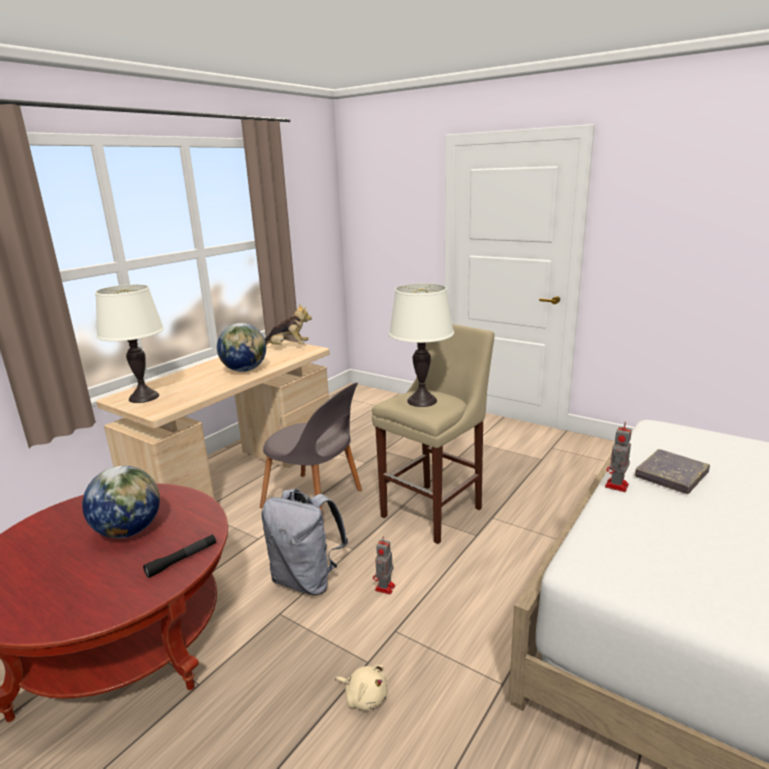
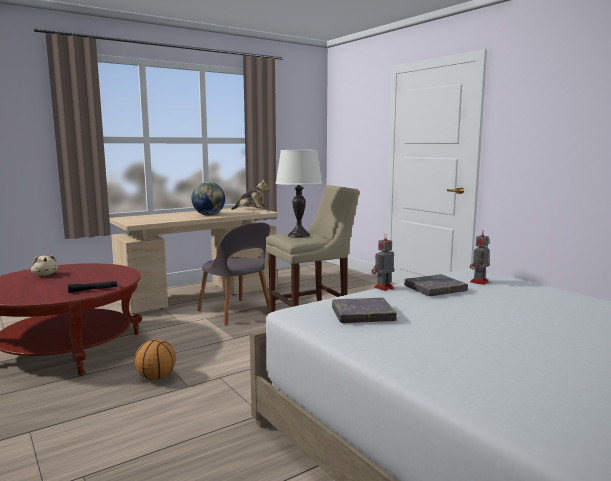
camera: 20 degrees right, 10 degrees down
(129, 531) = (81, 277): globe -> none
(143, 397) = (135, 219): white table lamp -> none
(307, 580) = (191, 345): grey backpack -> none
(310, 658) = (156, 377): none -> basketball
(364, 697) = (169, 399): beige plush toy -> beige plush toy (45, 274)
(384, 588) = (234, 358): toy robot -> toy robot (478, 282)
(669, 556) = (362, 315): none -> grey book

